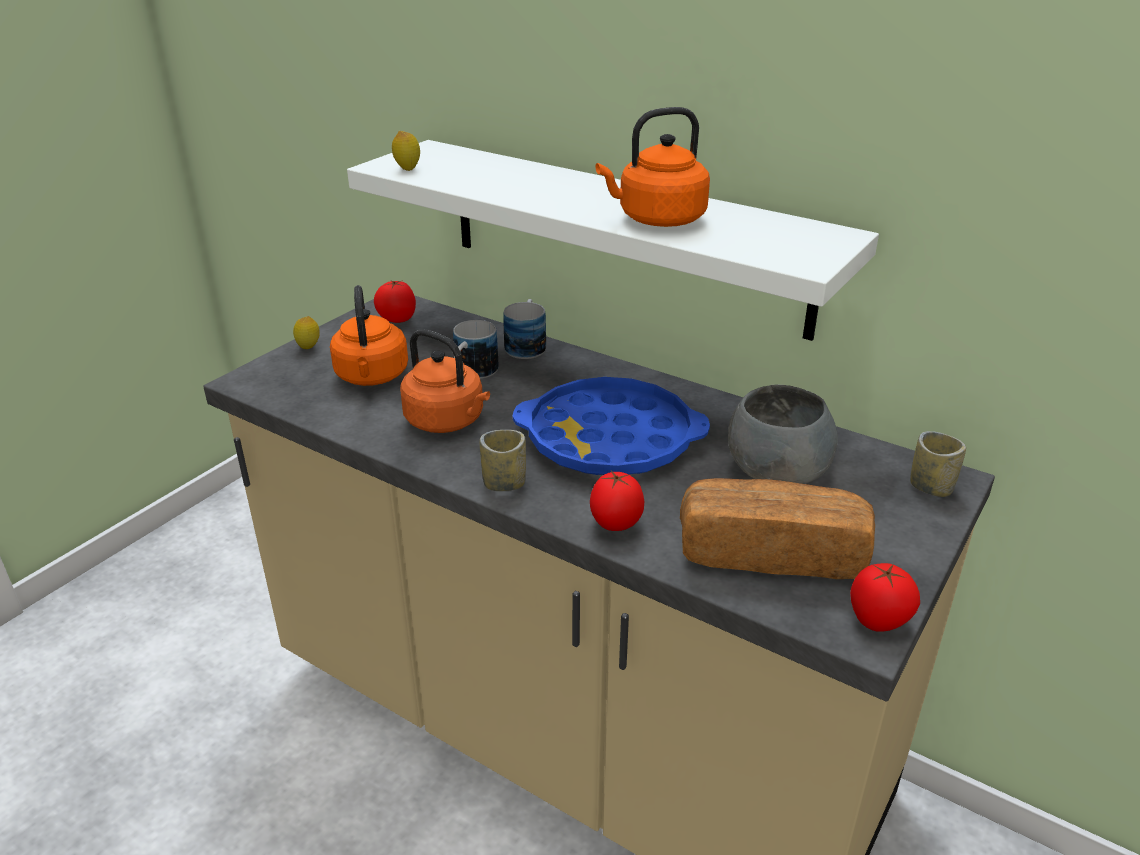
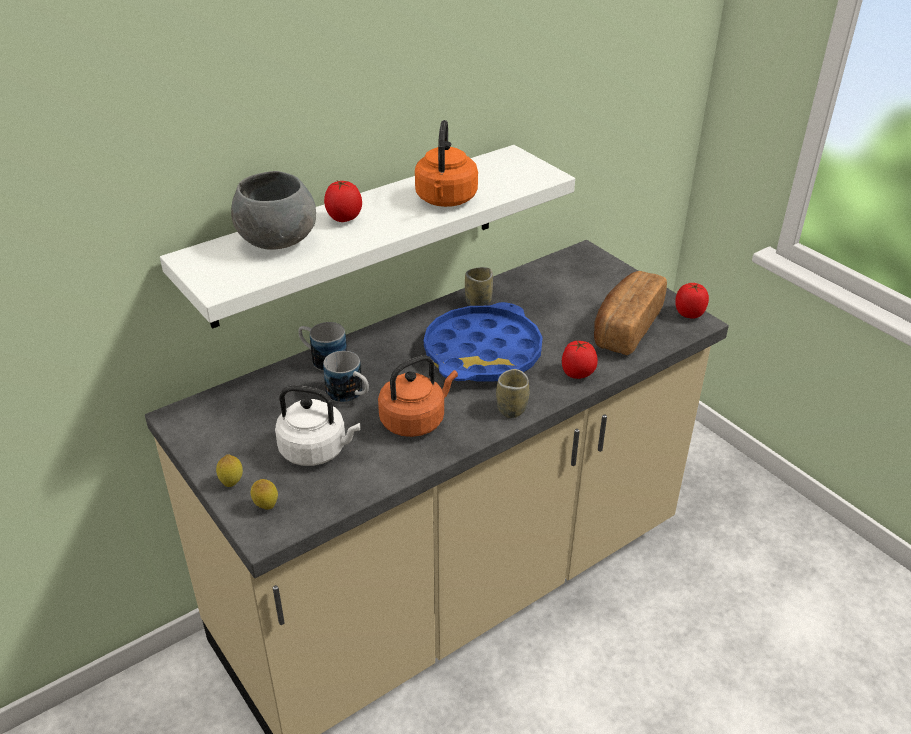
camera: 70 degrees left, 5 degrees up
(372, 377) = (317, 450): orange kettle -> white kettle
(397, 320) = (218, 421): tomato -> tomato (344, 219)
(407, 169) = (243, 276): lemon -> lemon (266, 507)
(776, 473) = (552, 303): grey bowl -> grey bowl (276, 241)
(931, 487) = (589, 260): cup -> cup (478, 301)

